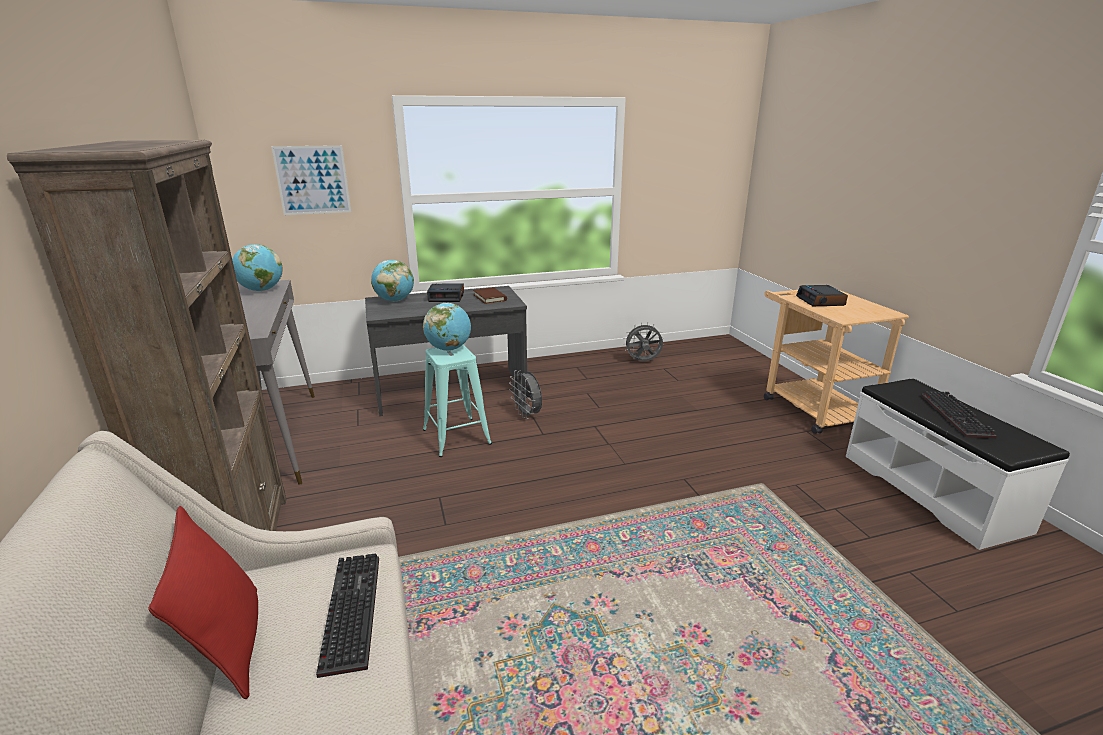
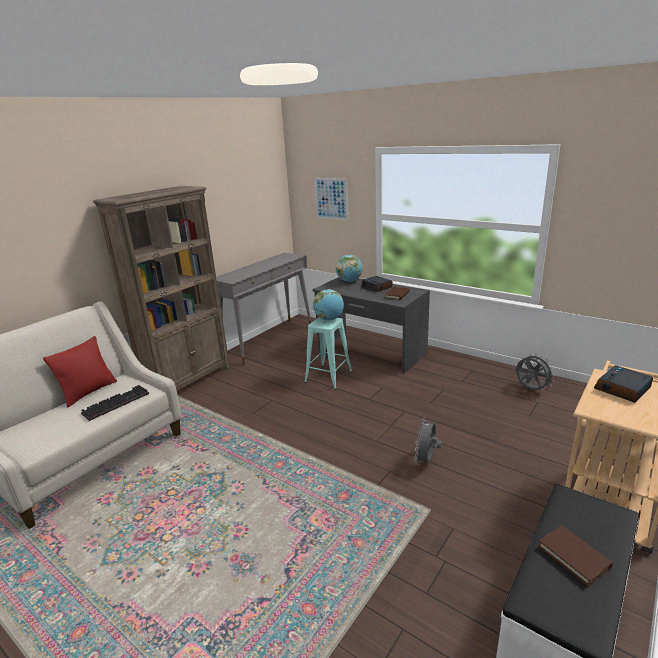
camera: 55 degrees right, 0 degrees up
(261, 290) = (283, 259): globe -> none
(527, 415) = (382, 384): grey fan -> grey fan (426, 461)
(958, 416) = (573, 557): keyboard -> brown book

